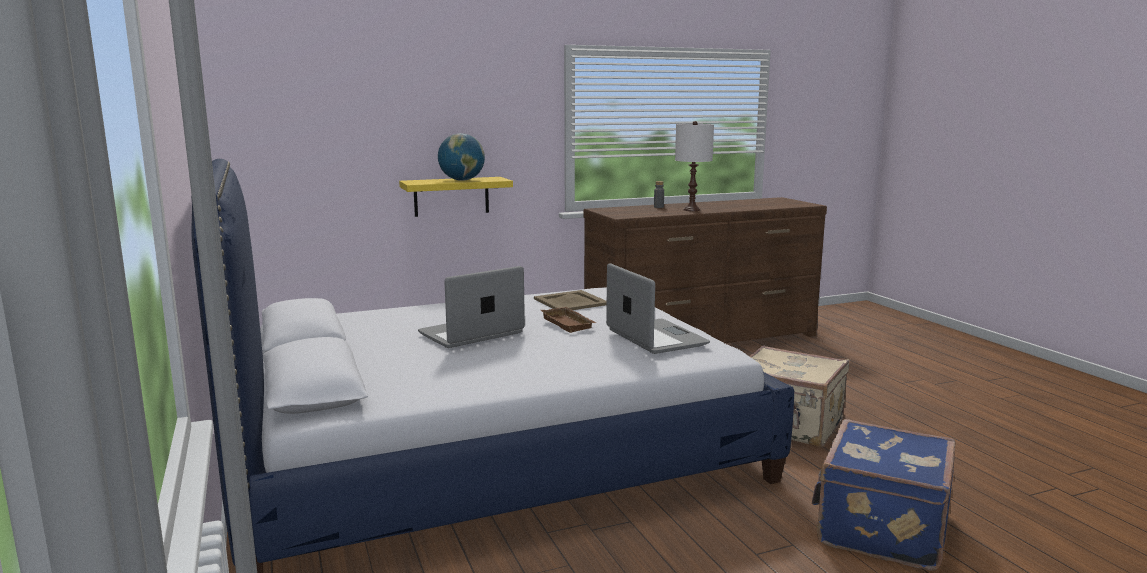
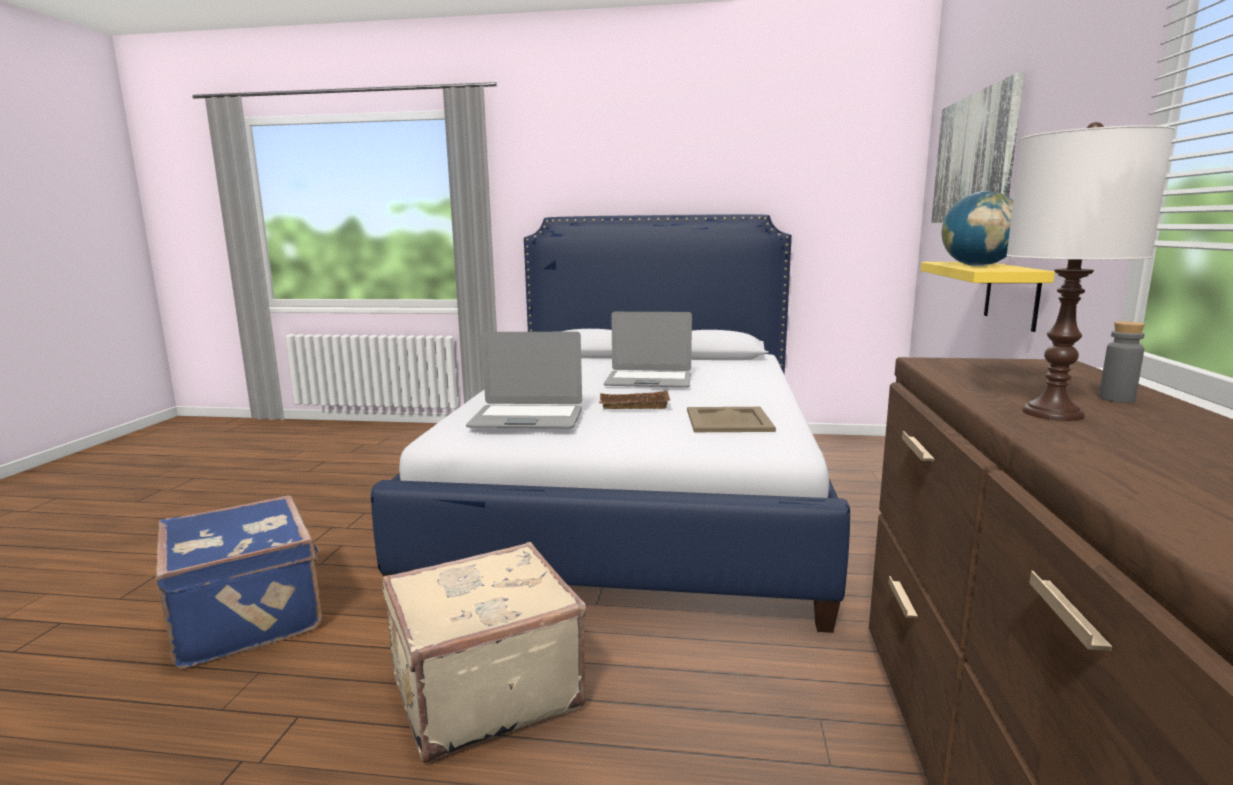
camera: 120 degrees right, 0 degrees up
(351, 105) = (974, 159): none -> picture
(471, 333) = (648, 381): laptop -> laptop turned 105 degrees clockwise

